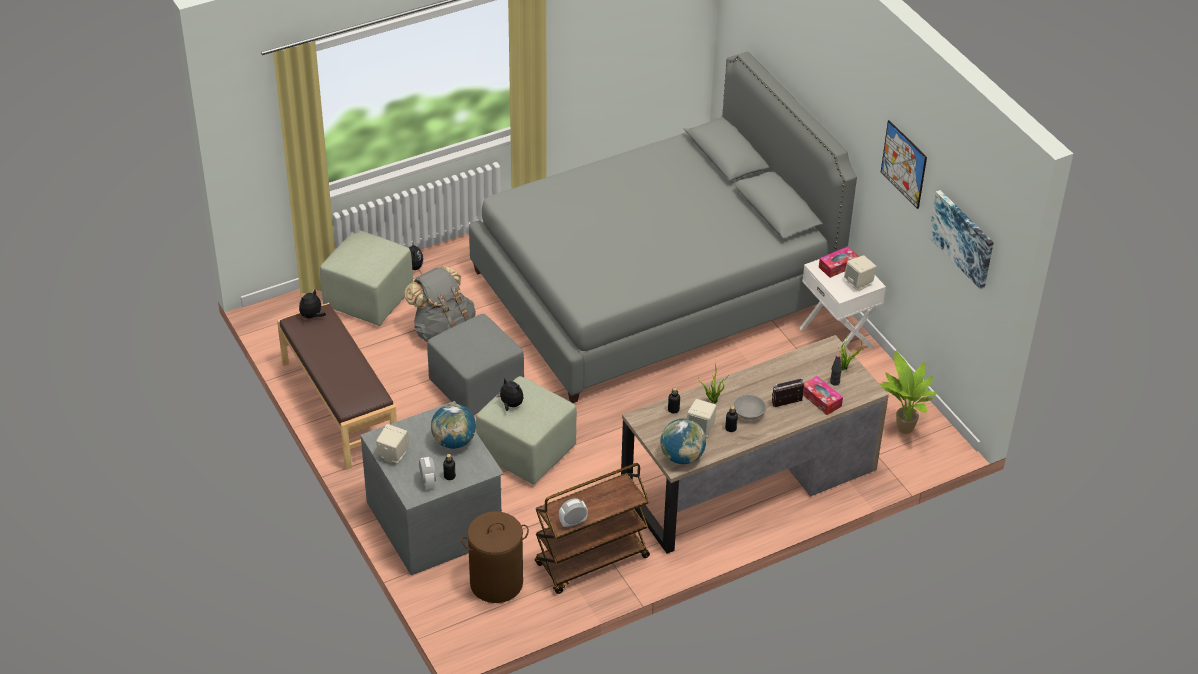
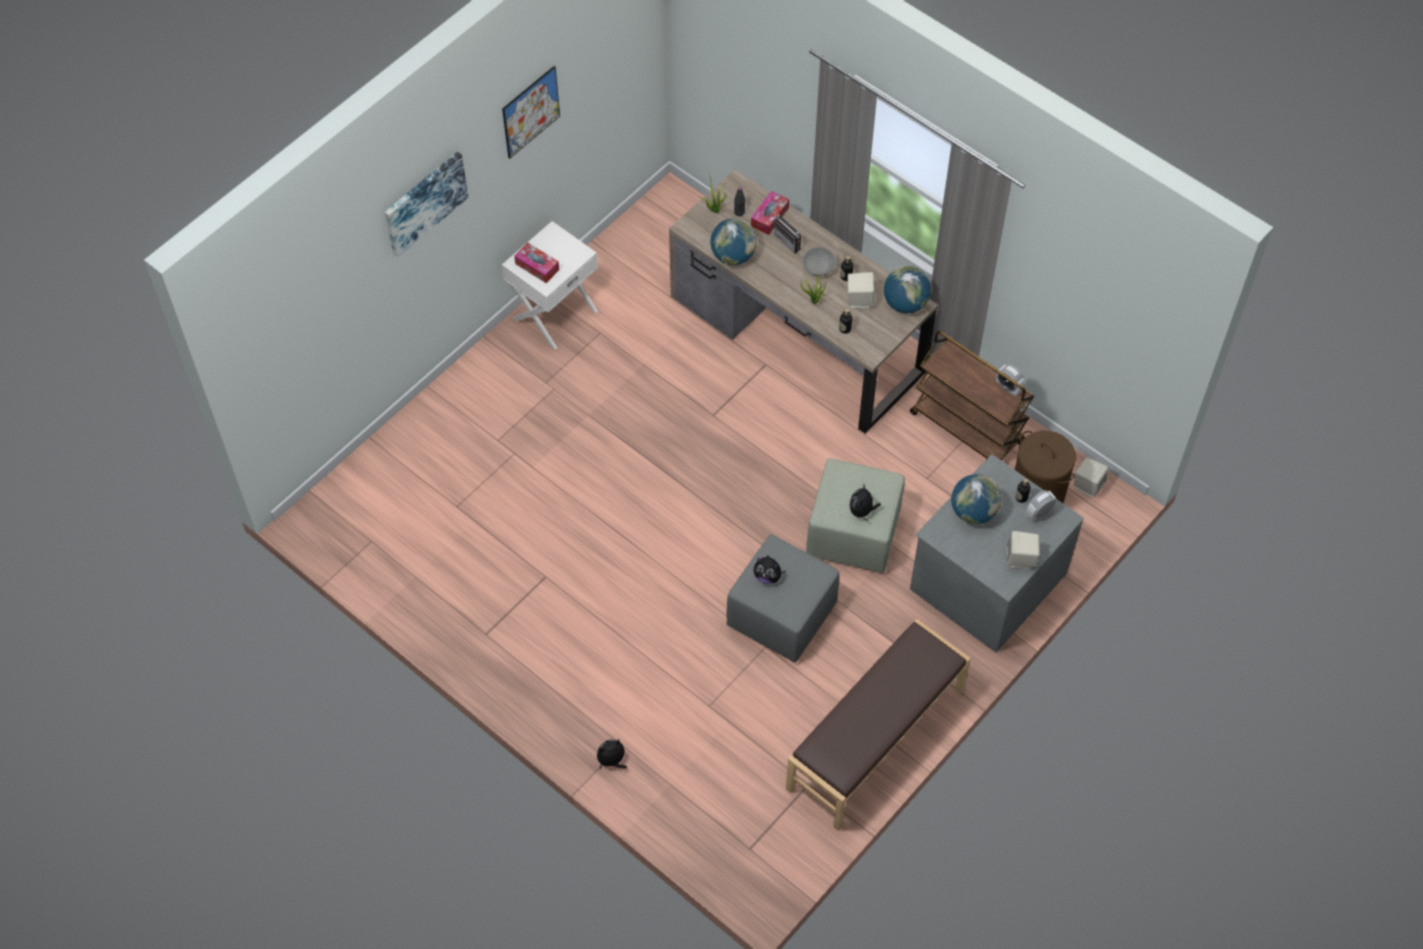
camera: 110 degrees left, 15 degrees up
(312, 316) = (825, 759): plush toy -> plush toy (767, 576)
(368, 298) = (687, 786): green ottoman -> none
(443, 331) = (707, 683): grey backpack -> none
(653, 288) = (546, 499): grey bed -> none
(786, 364) = (733, 256): none -> globe
(859, 283) = (557, 243): beige speaker -> beige speaker (1088, 485)
(902, 429) = (668, 231): potted plant -> none
(963, 238) = (611, 58): picture -> picture (424, 202)

